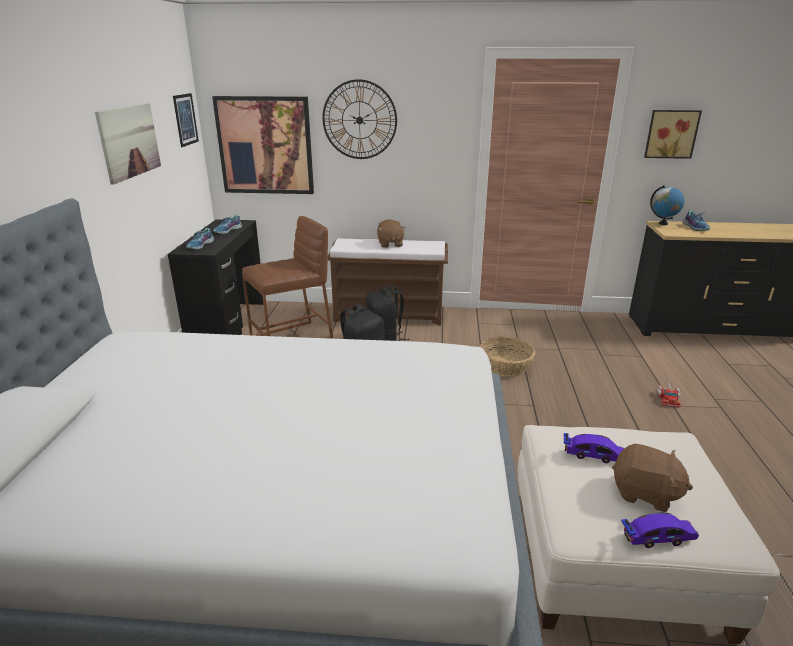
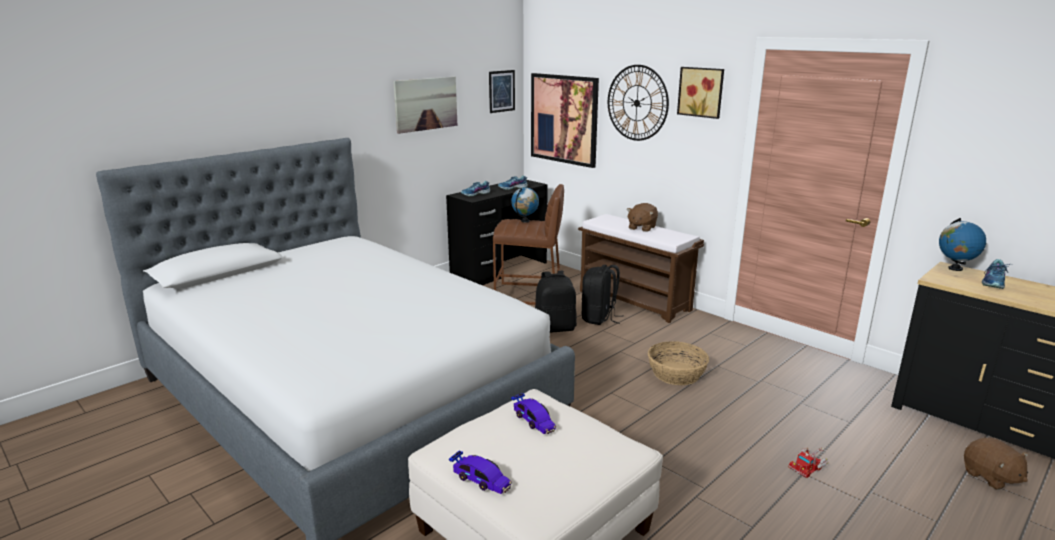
camera: 40 degrees right, 5 degrees down
(277, 263) = (525, 221): none -> globe
(645, 493) = (522, 457): brown plush toy -> brown plush toy (990, 477)
(671, 134) = (981, 152): picture -> picture (701, 92)

